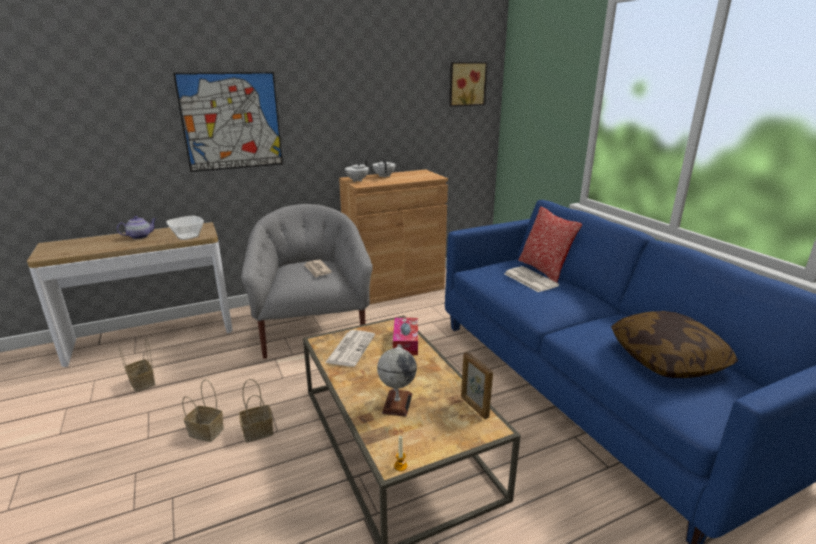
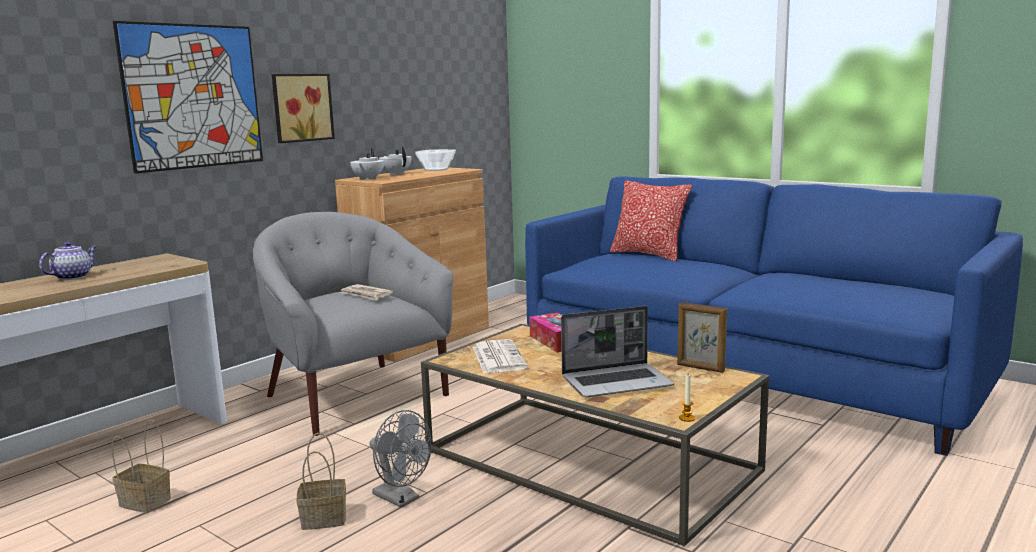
camera: 25 degrees left, 10 degrees down
(187, 236) = (158, 267): bowl -> bowl (436, 169)
(259, 431) = (401, 499): basket -> grey fan
(397, 403) = (617, 382): globe -> laptop
(466, 84) = (471, 54): picture -> picture (301, 107)
(529, 279) = (647, 260): newspaper -> none
(666, 359) = (849, 288): pillow -> none

